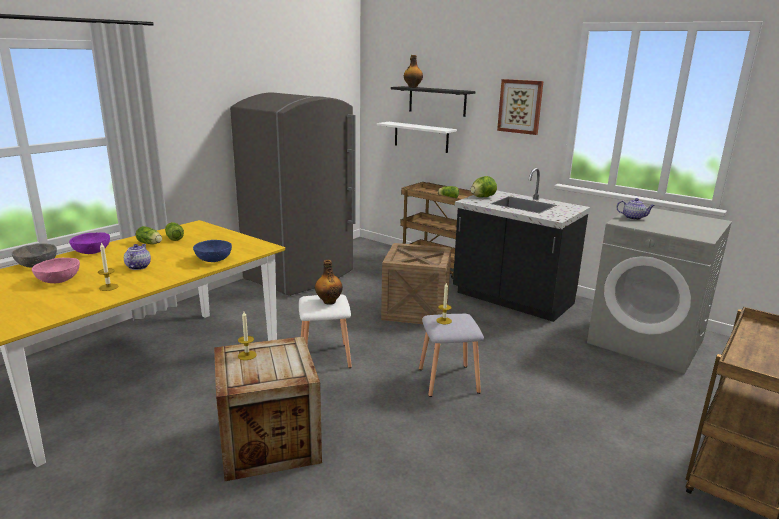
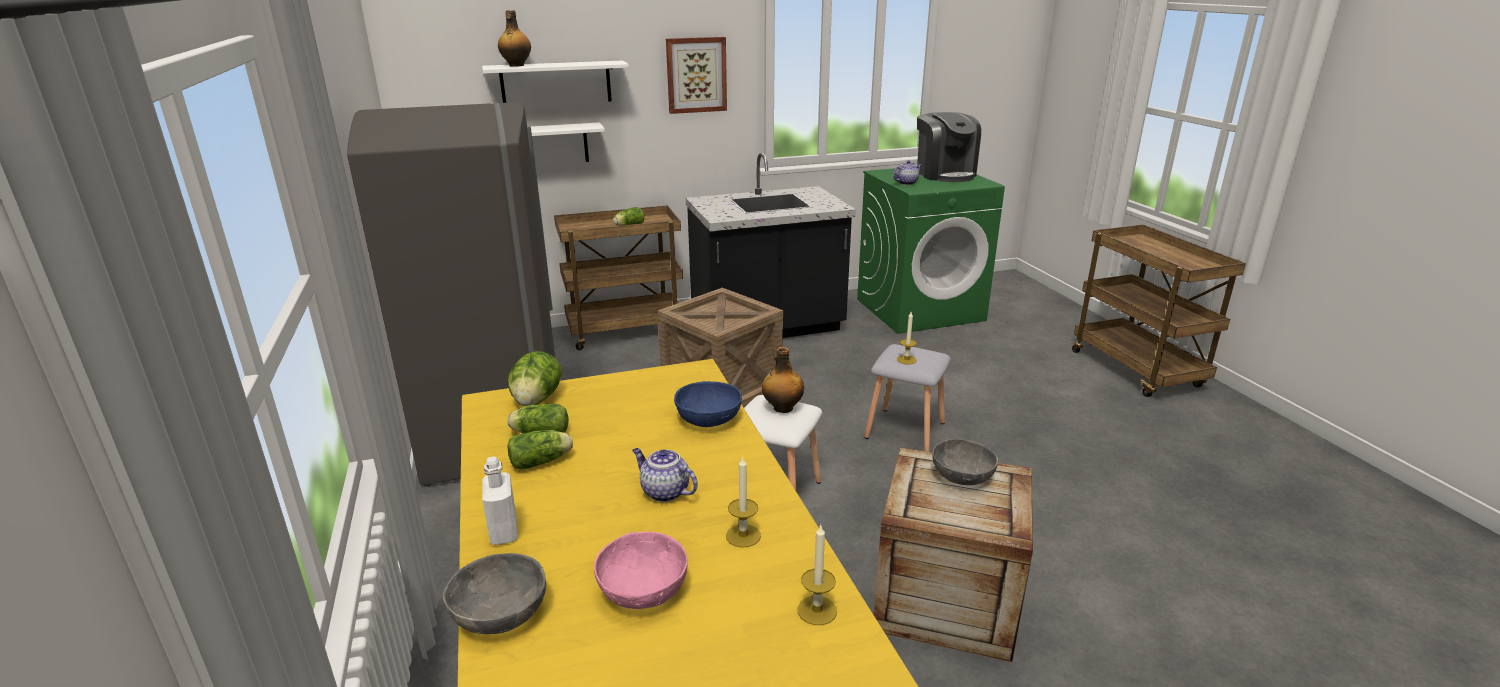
camera: 55 degrees left, 5 degrees up
(92, 251) = (504, 532): purple bowl -> white bottle
(247, 355) = (928, 501): candle -> candle (817, 610)
(284, 360) = (962, 477): none -> grey bowl
(437, 101) = (556, 83): black shelf -> white shelf
(482, 197) = (715, 209): lettuce -> lettuce (537, 400)
(646, 341) = (920, 309): grey washing machine -> green washing machine
(692, 223) = (945, 174): none -> coffee machine

